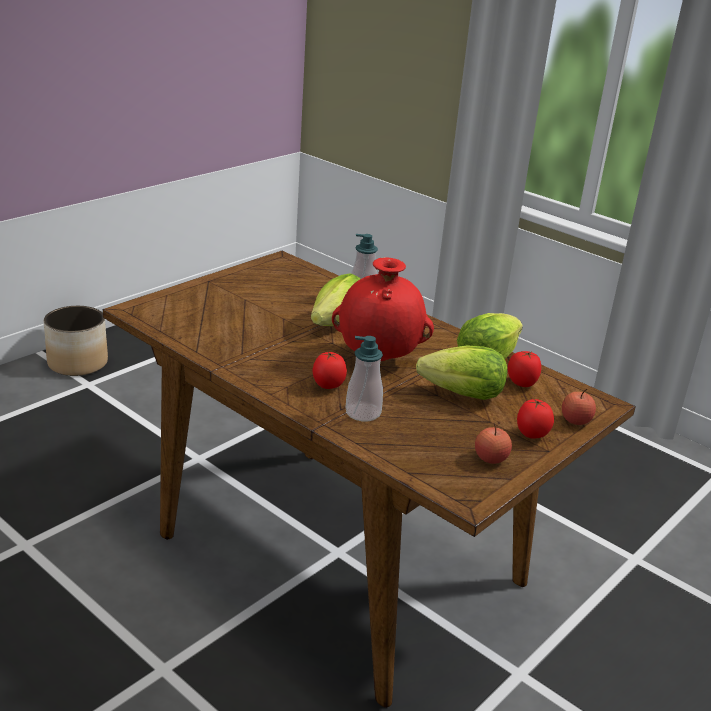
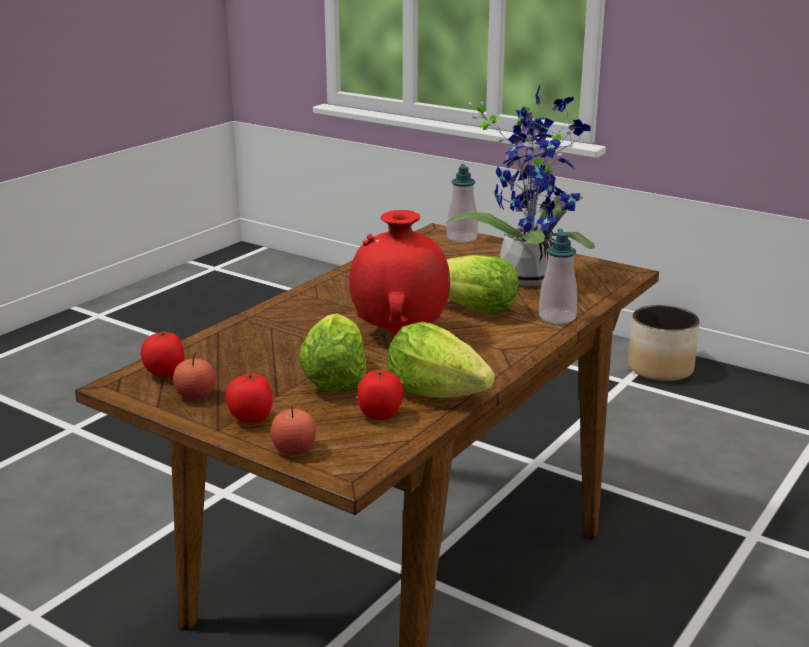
camera: 85 degrees right, 5 degrees down
(272, 292) = (528, 275): none -> potted plant
(328, 386) = (324, 314): tomato -> tomato (165, 374)
(363, 413) = (275, 331): soap dispenser -> soap dispenser (462, 238)

